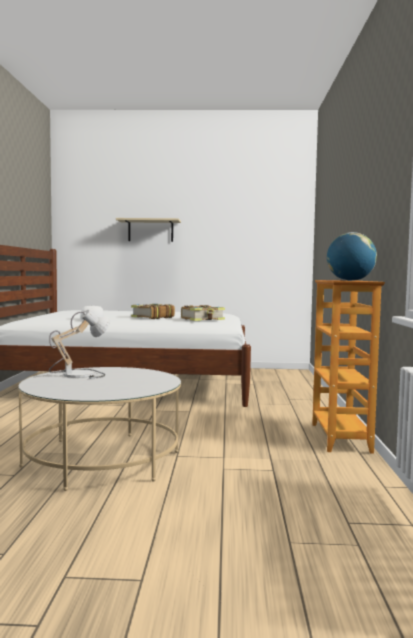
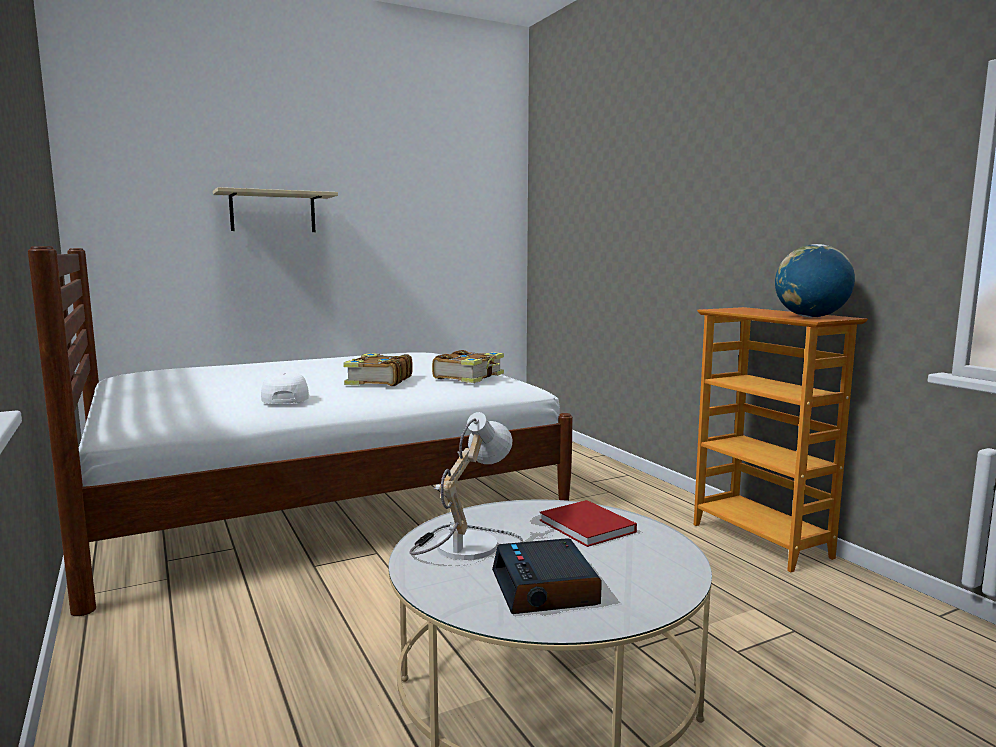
camera: 30 degrees left, 5 degrees up
(73, 387) = (546, 589): none -> alarm clock
(143, 377) = (588, 527): none -> red book

